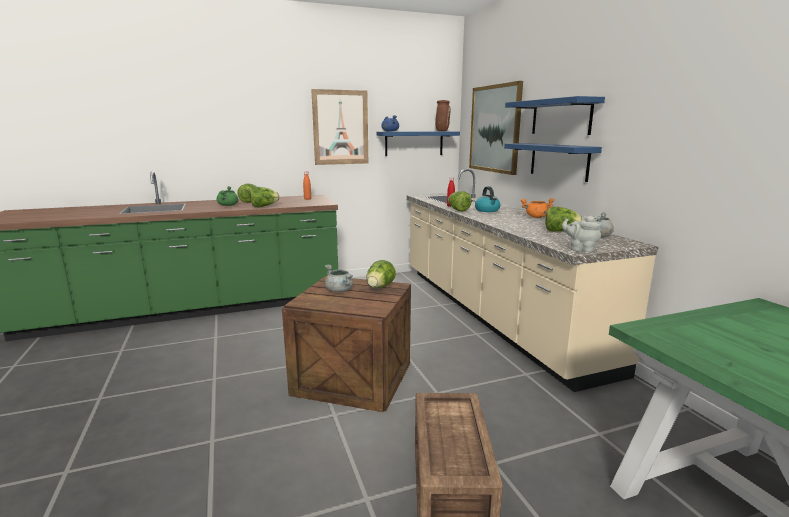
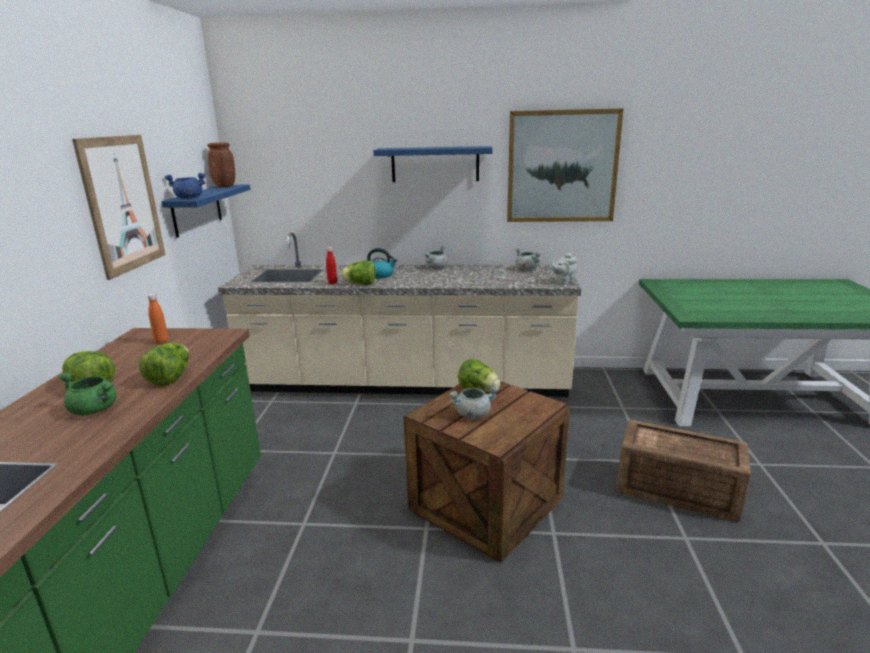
camera: 65 degrees left, 5 degrees up
(495, 129) = (317, 178): picture -> picture (562, 167)
(536, 217) = (436, 268): orange cooking pot -> grey cooking pot
(559, 161) = (439, 208): blue shelf -> none
(560, 231) = (499, 274): lettuce -> none

